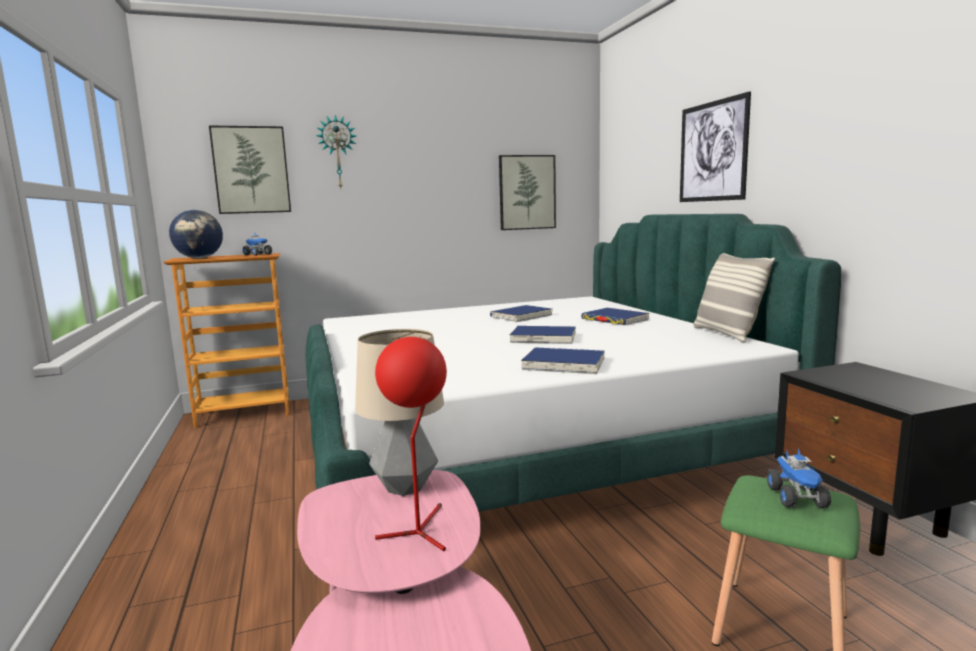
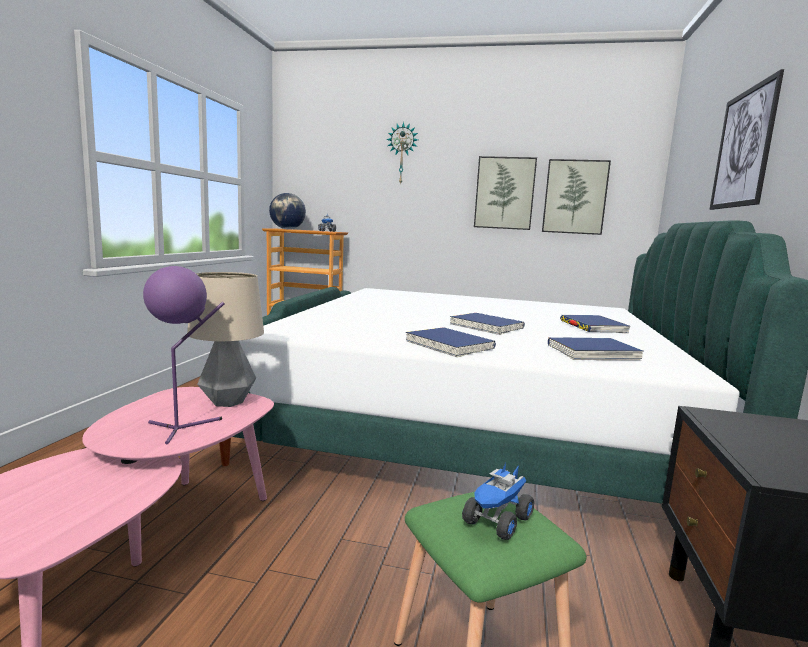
camera: 30 degrees right, 0 degrees up
(251, 170) = (337, 166): picture -> picture (504, 193)
(421, 529) = (183, 428): red table lamp -> purple table lamp
(521, 316) = (512, 310): blue book -> blue book (592, 353)
(726, 334) = (685, 359): pillow -> none

